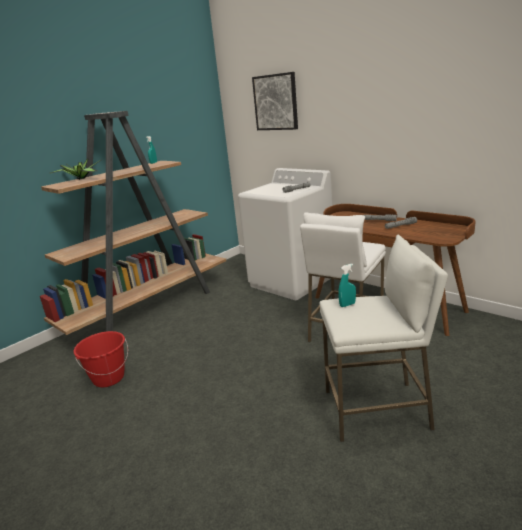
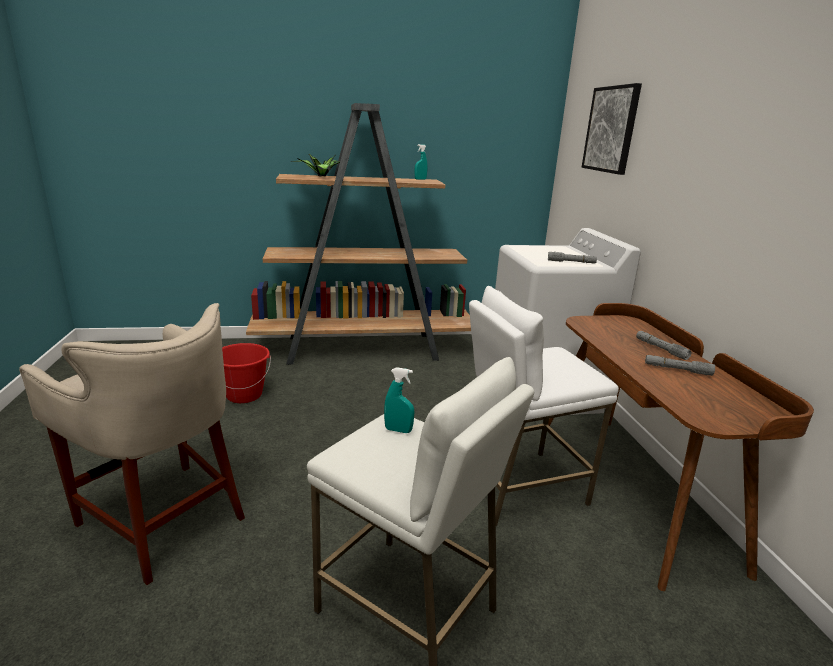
camera: 35 degrees right, 0 degrees up
(182, 470) = (164, 518): none -> beige stool

